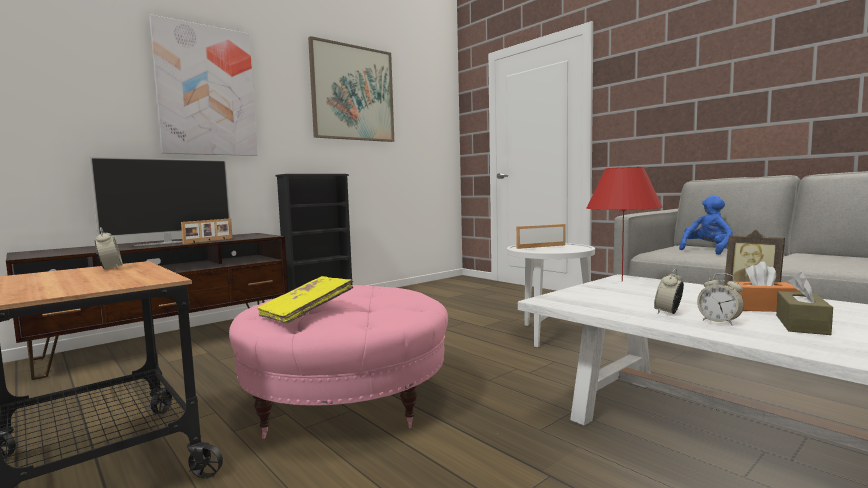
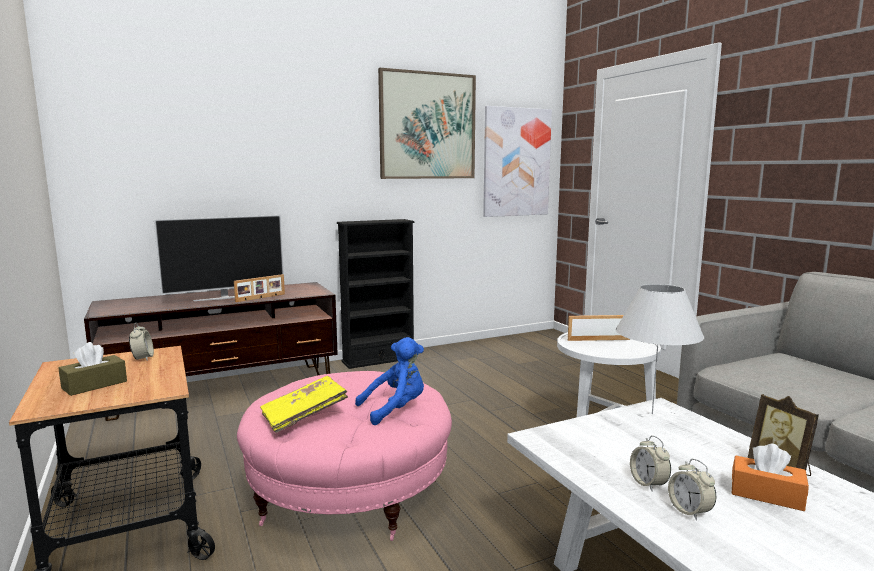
camera: 15 degrees right, 5 degrees up
(206, 91) = (268, 138): picture -> picture (516, 162)
(622, 281) = (652, 414): red table lamp -> white table lamp
(668, 312) = (648, 483): alarm clock -> alarm clock turned 75 degrees counterclockwise
(707, 250) = (801, 372): blue plush toy -> blue plush toy (395, 409)
(801, 325) = (780, 535): brown tissue box -> brown tissue box (94, 385)

